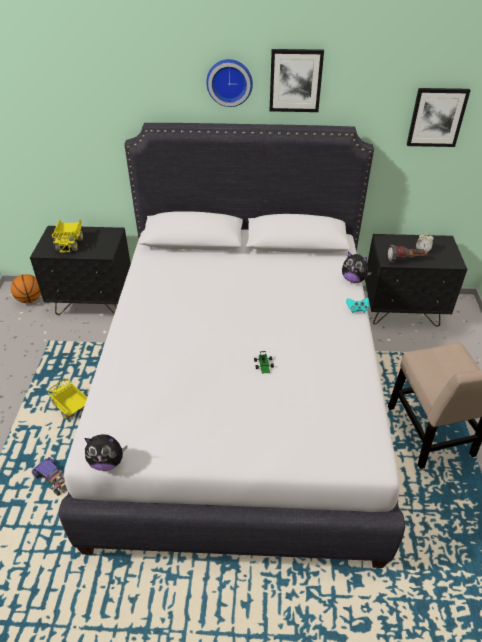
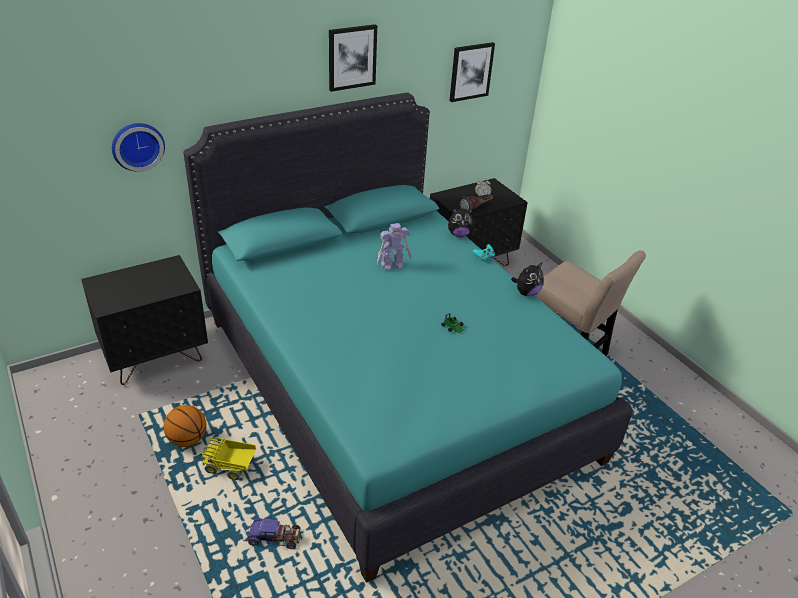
camera: 35 degrees left, 5 degrees down
(30, 299) = (70, 381): basketball -> basketball (187, 439)
(70, 243) = (132, 288): toy truck -> none
(107, 462) = (400, 454): plush toy -> plush toy (526, 293)
(229, 82) = (290, 68): wall clock -> wall clock (137, 145)
(240, 396) = (391, 386): white bed -> turquoise bed
(265, 288) = (393, 265): none -> toy robot

